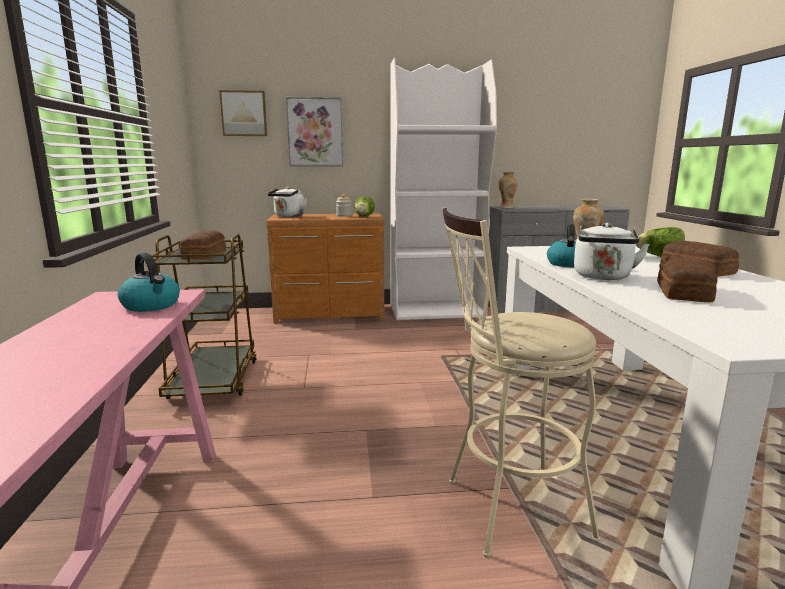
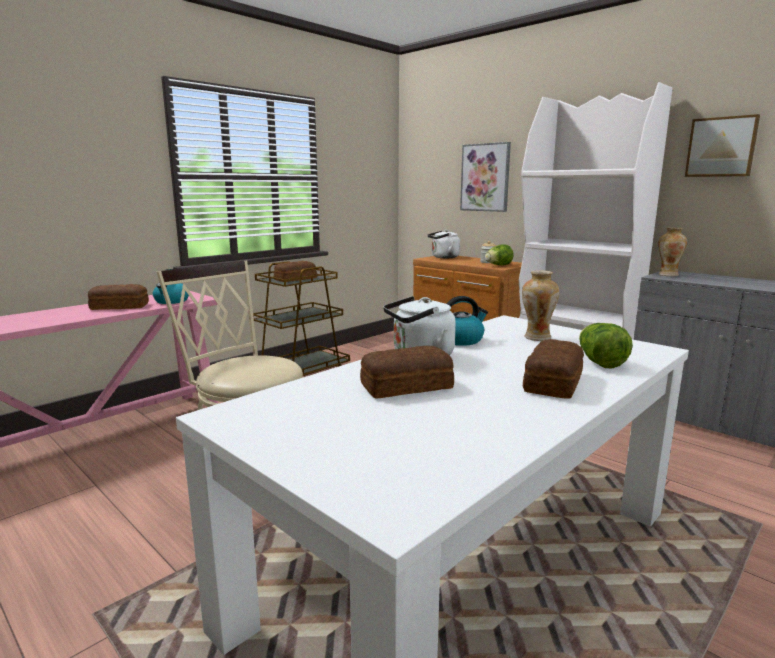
camera: 50 degrees right, 0 degrees up
(94, 331) = (119, 306): none -> bread
(244, 113) = (433, 162): picture -> picture (721, 147)

